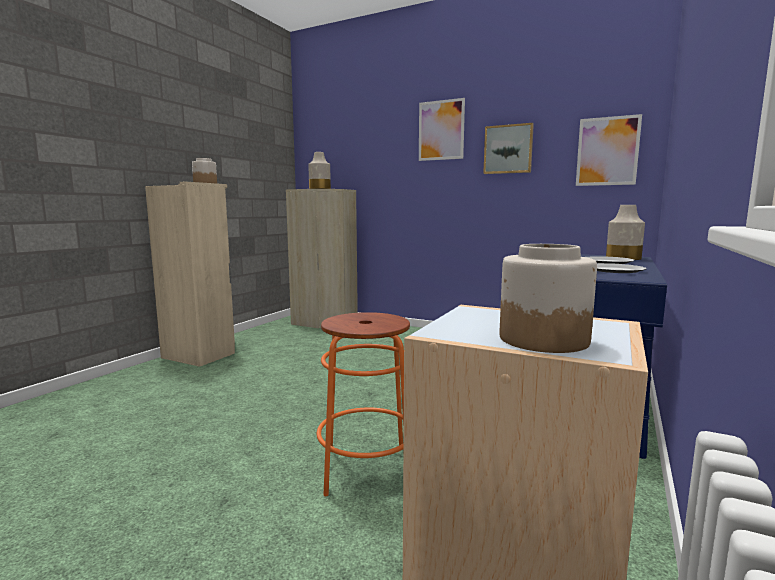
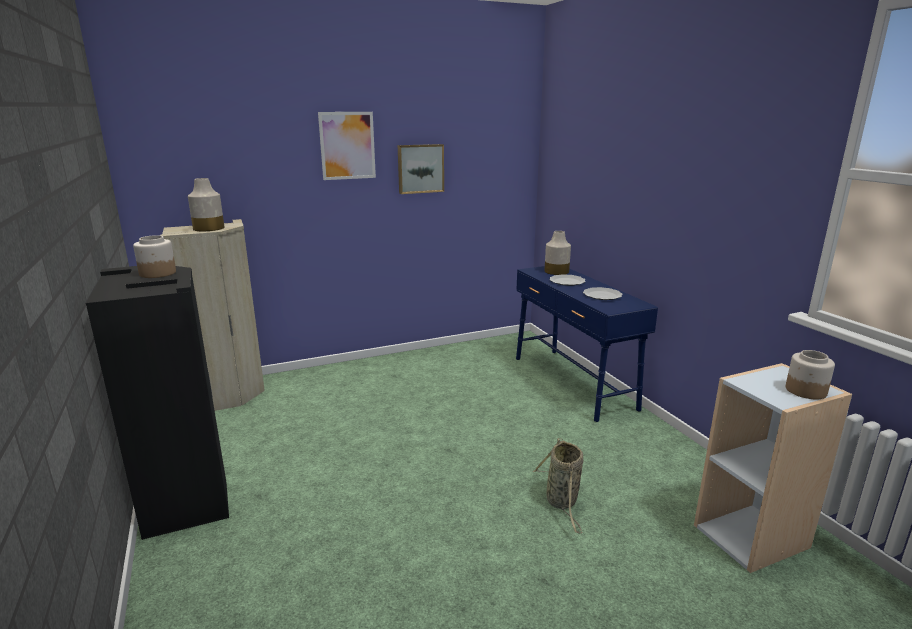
camera: 50 degrees left, 10 degrees up
(205, 352) = (184, 500): beige cabinet -> black cabinet
(366, 469) = (562, 502): orange stool -> basket
(607, 151) = (500, 171): picture -> none

